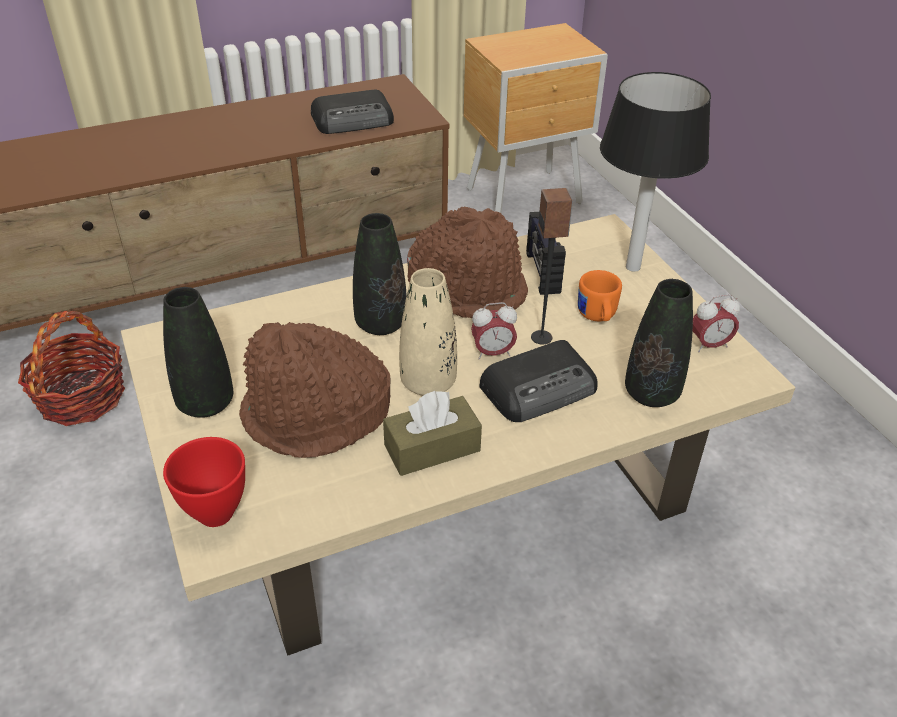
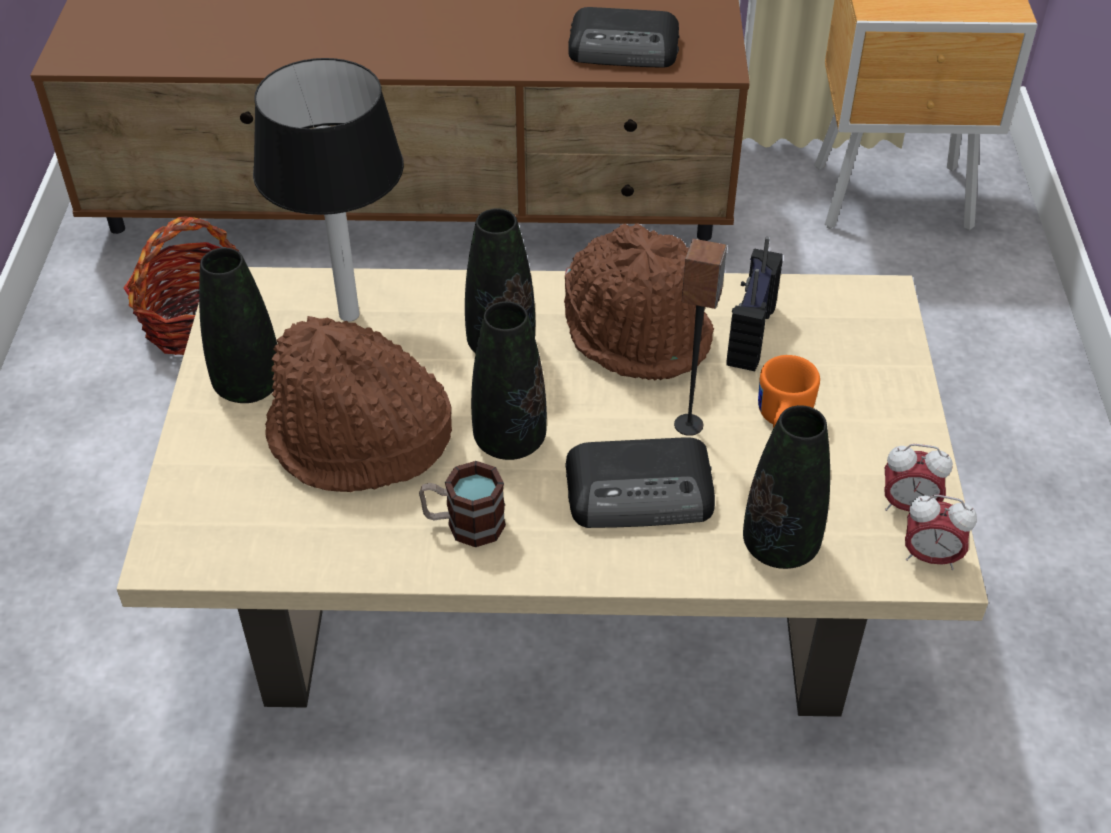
camera: 25 degrees right, 5 degrees up
(215, 515) = (187, 521): red bowl -> none
(428, 383) = (510, 441): beige vase -> black vase
(432, 448) = (464, 524): brown tissue box -> mug
(492, 353) = (613, 426): alarm clock -> alarm clock (930, 557)
(632, 267) = (879, 362): table lamp -> table lamp (347, 314)

